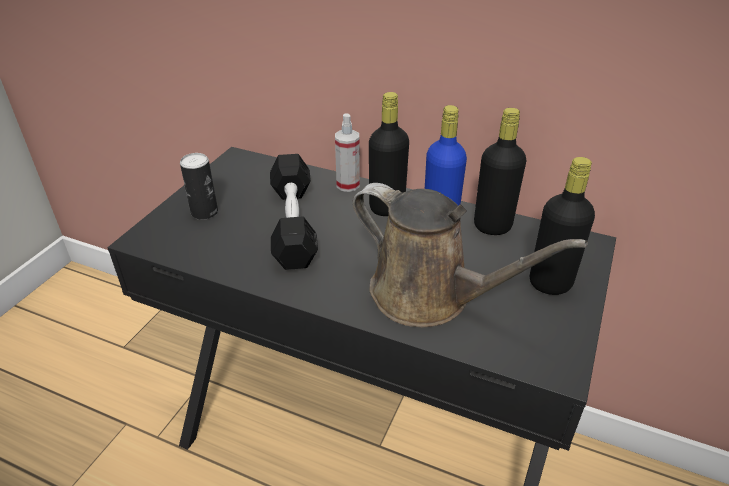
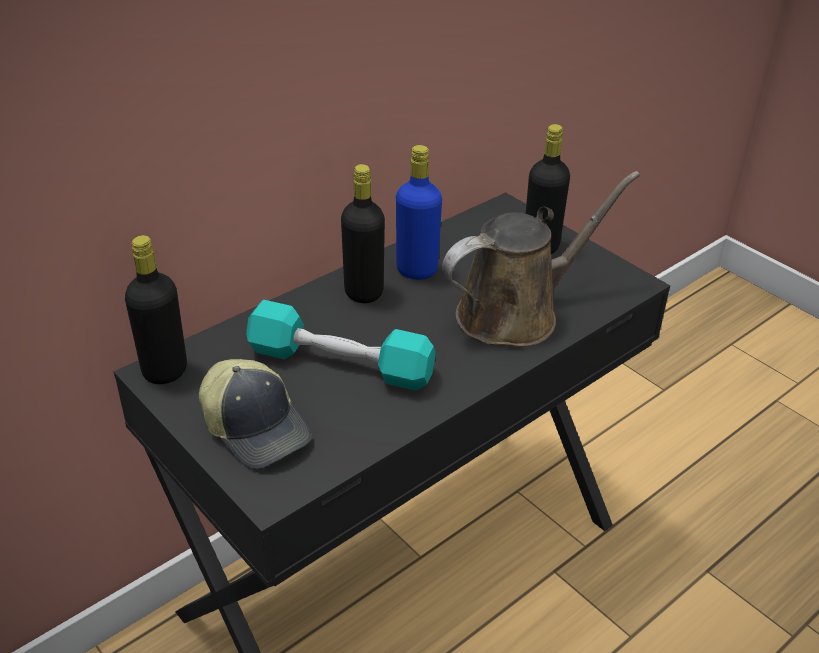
camera: 65 degrees left, 0 degrees up
(204, 212) = (257, 427): can -> cap
(293, 224) = (340, 363): black dumbbell -> turquoise dumbbell
(348, 185) = (298, 304): spray bottle -> none
(492, 226) = (444, 243): black bottle -> black bottle (165, 371)

